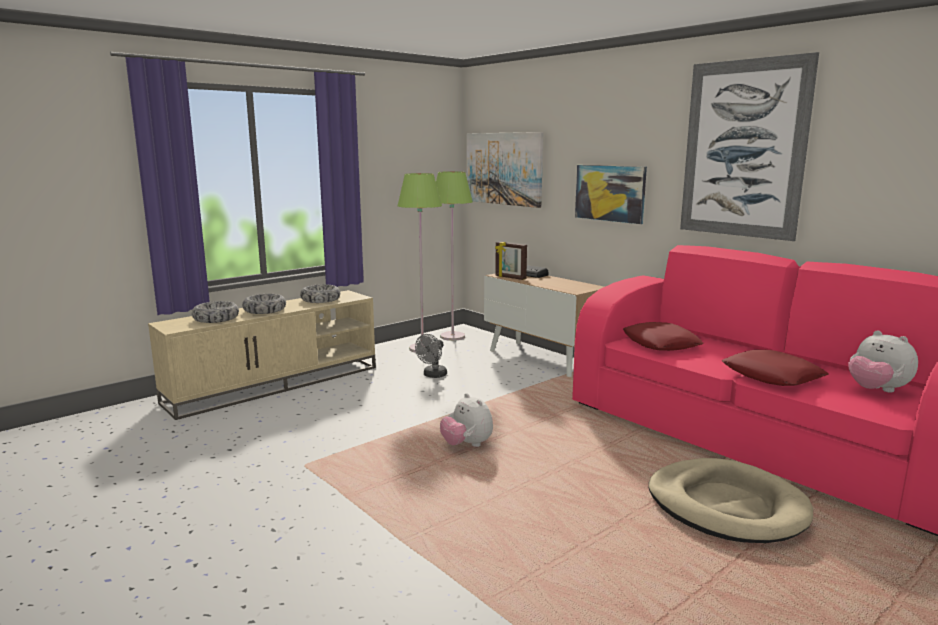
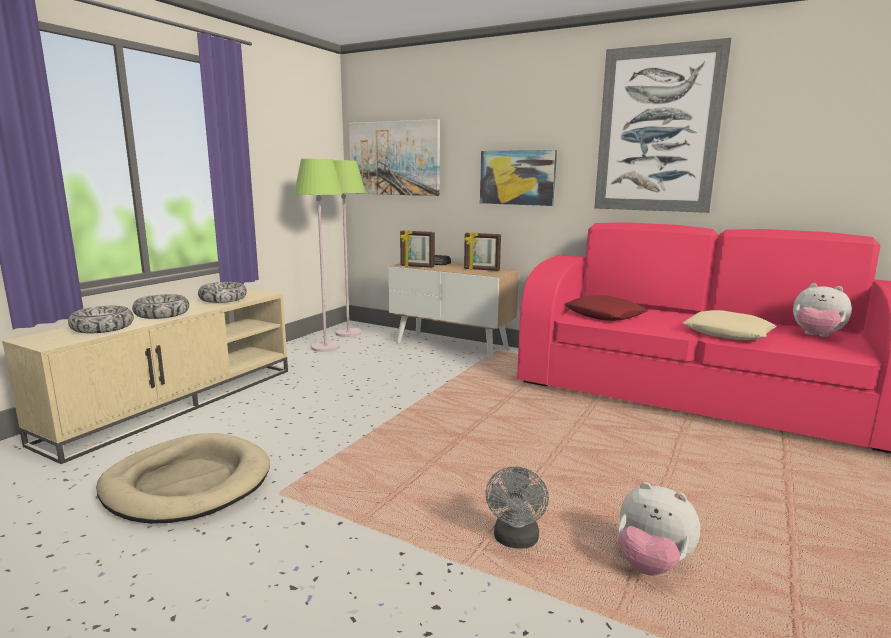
camera: 20 degrees left, 0 degrees up
(433, 375) = (357, 372): grey fan -> grey fan (515, 540)
(467, 445) = (448, 439): plush toy -> plush toy (651, 564)
(569, 285) = (481, 270): none -> picture frame
(726, 506) = (730, 459): beige dog bed -> beige dog bed (187, 483)
(772, 376) = (727, 333): red pillow -> beige pillow

